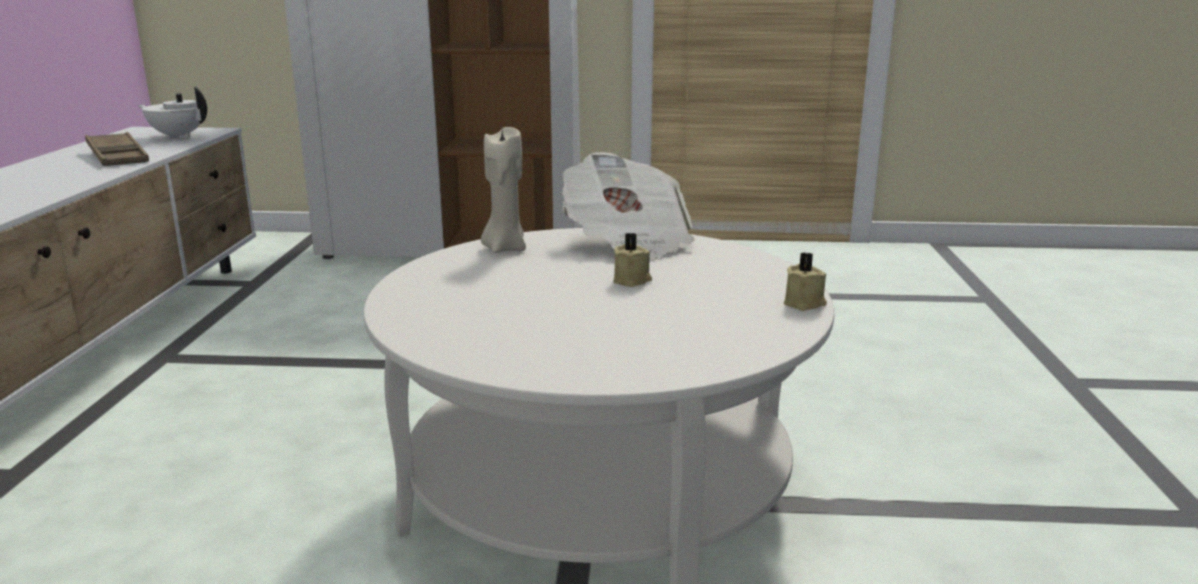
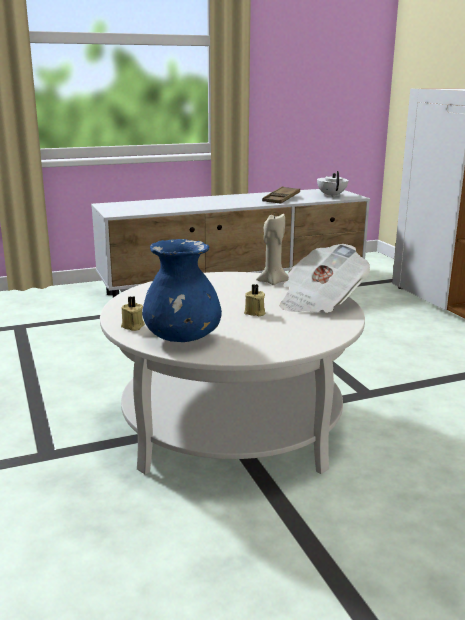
camera: 65 degrees right, 0 degrees up
(705, 340) = (183, 339): none -> blue vase
(805, 304) = (264, 354): beige candle -> beige candle (132, 326)

